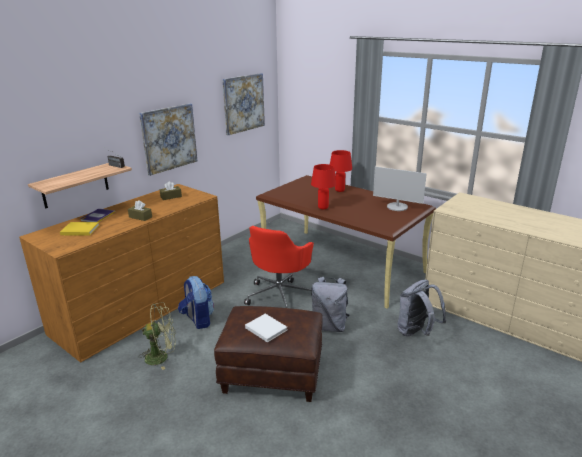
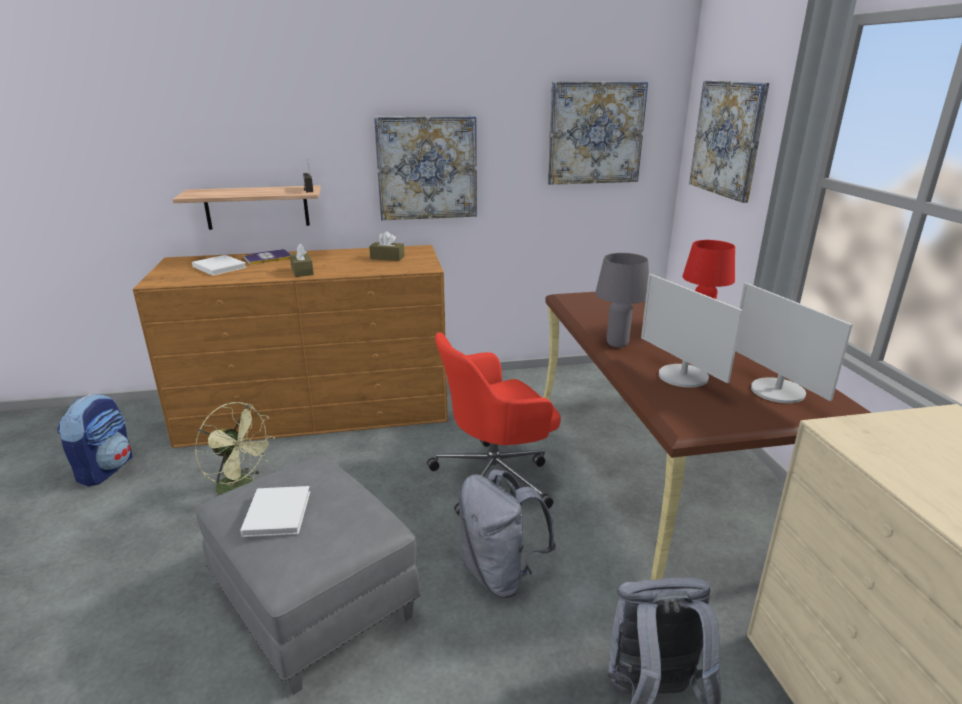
camera: 40 degrees right, 0 degrees up
(79, 230) = (218, 267): yellow book -> white book
(198, 320) = (345, 459): backpack -> backpack (106, 469)
(271, 374) = (311, 601): brown ottoman -> grey ottoman
(312, 100) = (727, 139): none -> picture
(323, 207) = (617, 344): red table lamp -> grey table lamp
(363, 212) = (682, 376): none -> monitor

